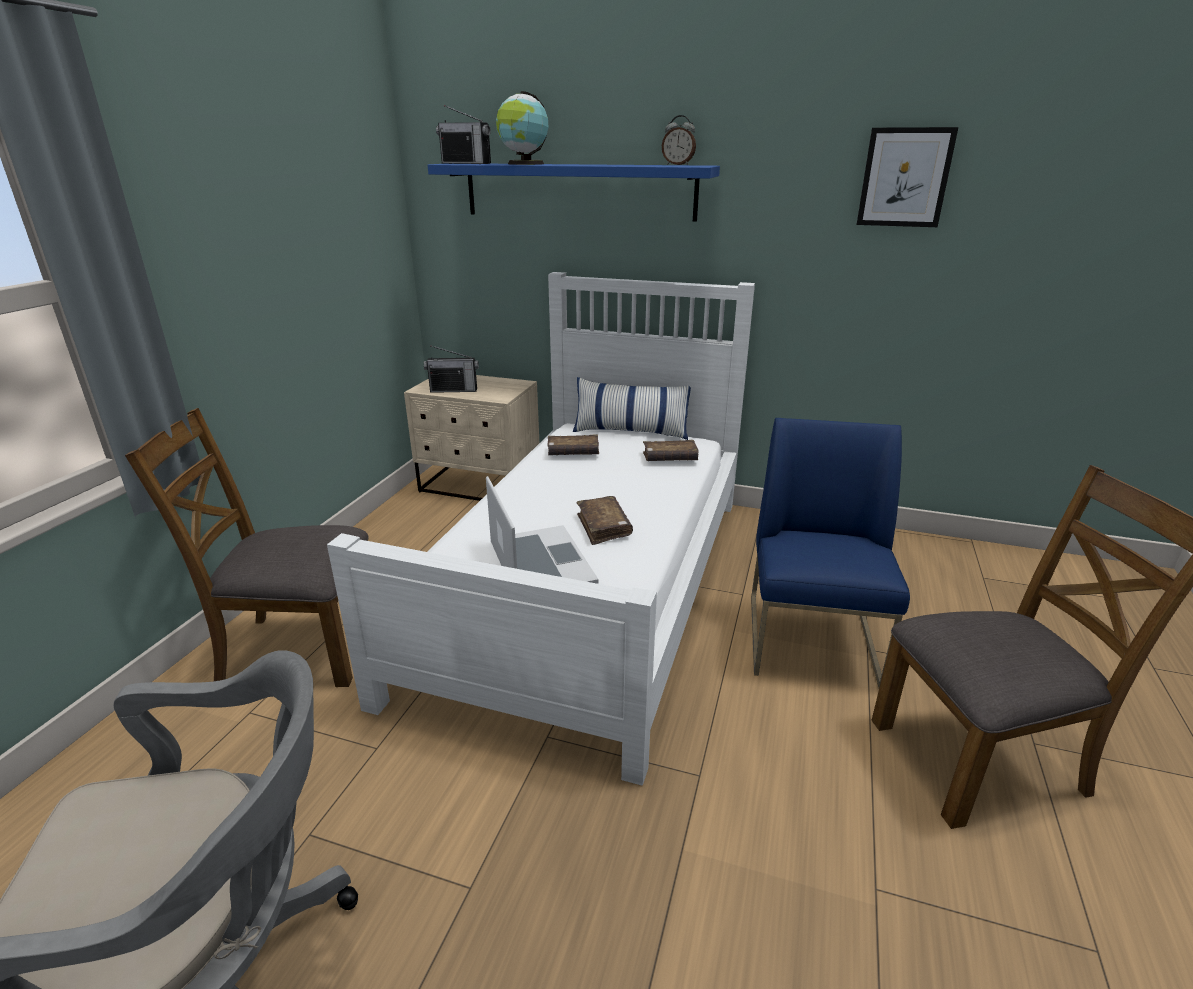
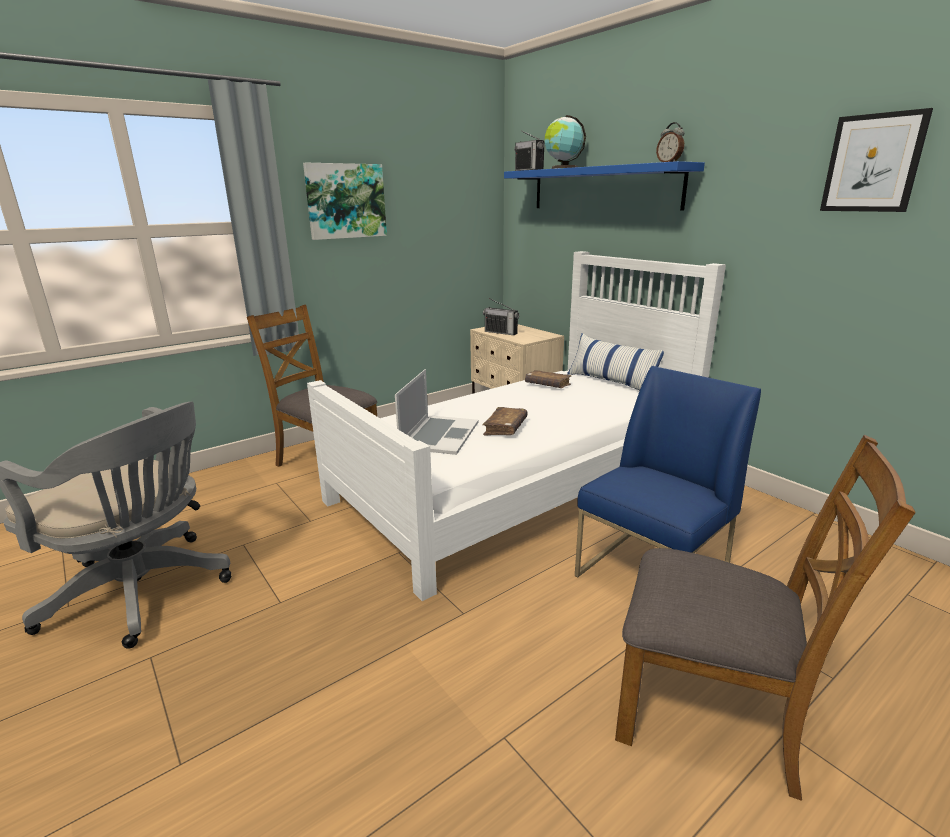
camera: 35 degrees right, 5 degrees down
(217, 223) = (345, 201): none -> picture
(670, 458) = (614, 402): brown book -> none

